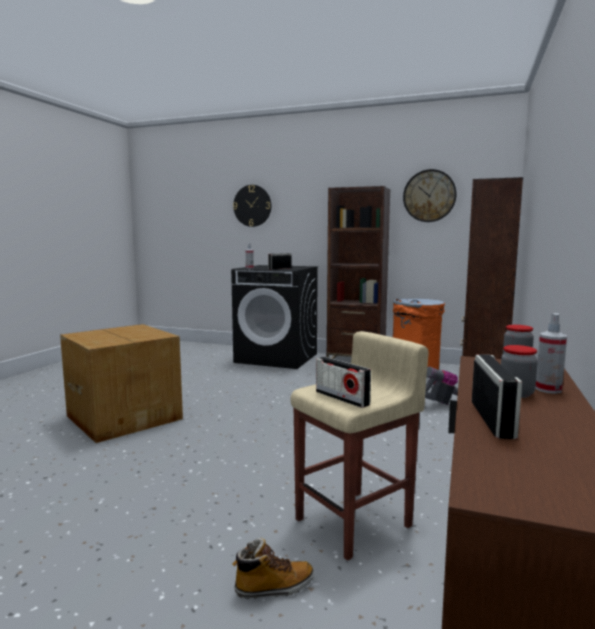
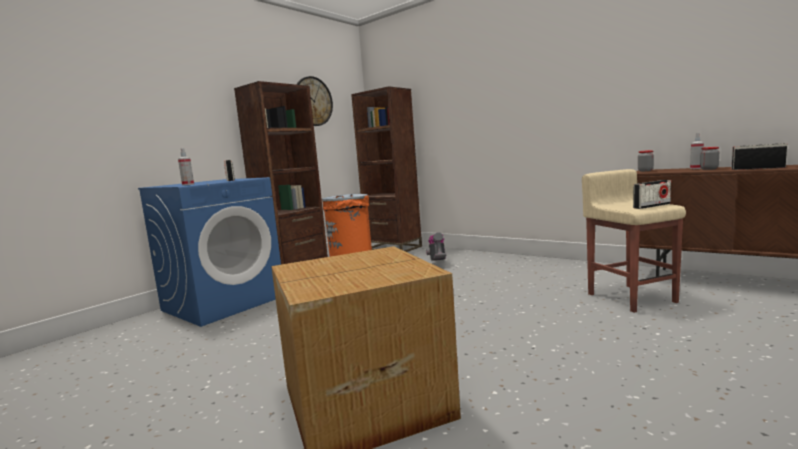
camera: 70 degrees left, 0 degrees up
(252, 205) = (105, 98): wall clock -> none
(274, 587) = (724, 321): boot -> none
(277, 358) = (224, 303): black washing machine -> blue washing machine

